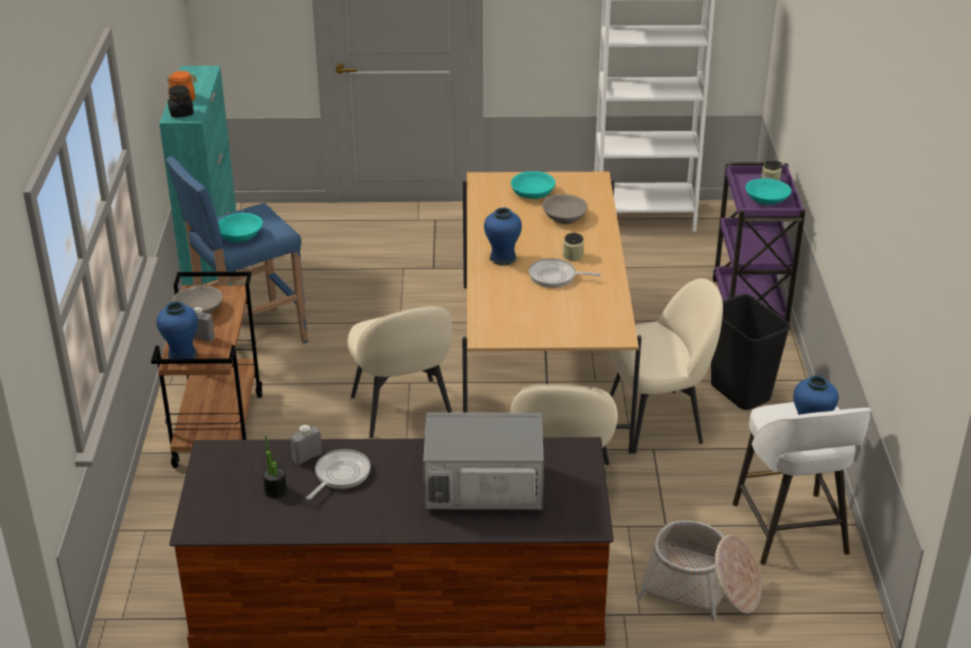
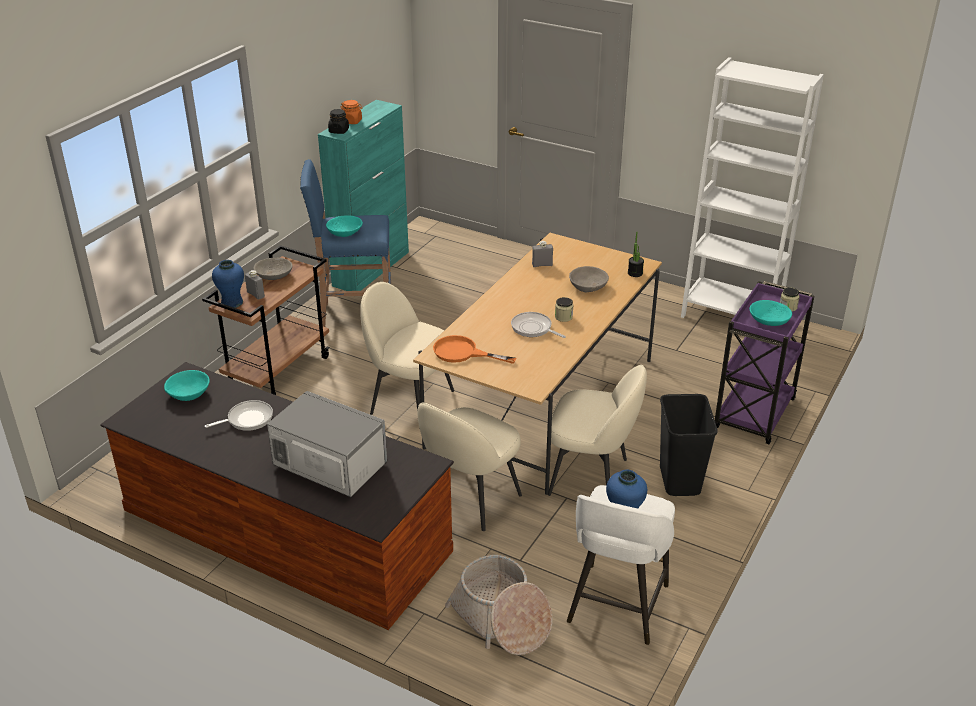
camera: 30 degrees right, 0 degrees up
(275, 490) = (197, 414): potted plant -> potted plant (635, 273)
(307, 457) = (239, 399): grey bottle -> grey bottle (542, 265)
(402, 410) = (410, 401): beige chair -> beige chair turned 105 degrees clockwise
(503, 259) = (508, 303): blue vase -> none
(511, 324) = (463, 353): none -> orange frying pan
(533, 193) = (582, 261): turquoise bowl -> turquoise bowl (189, 393)

